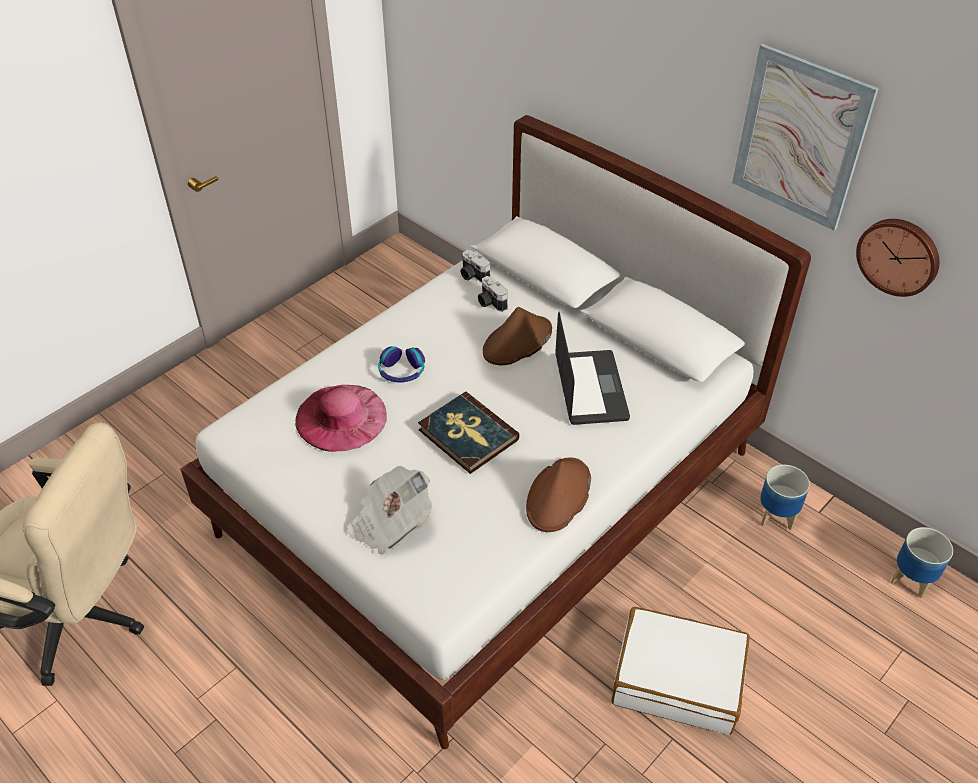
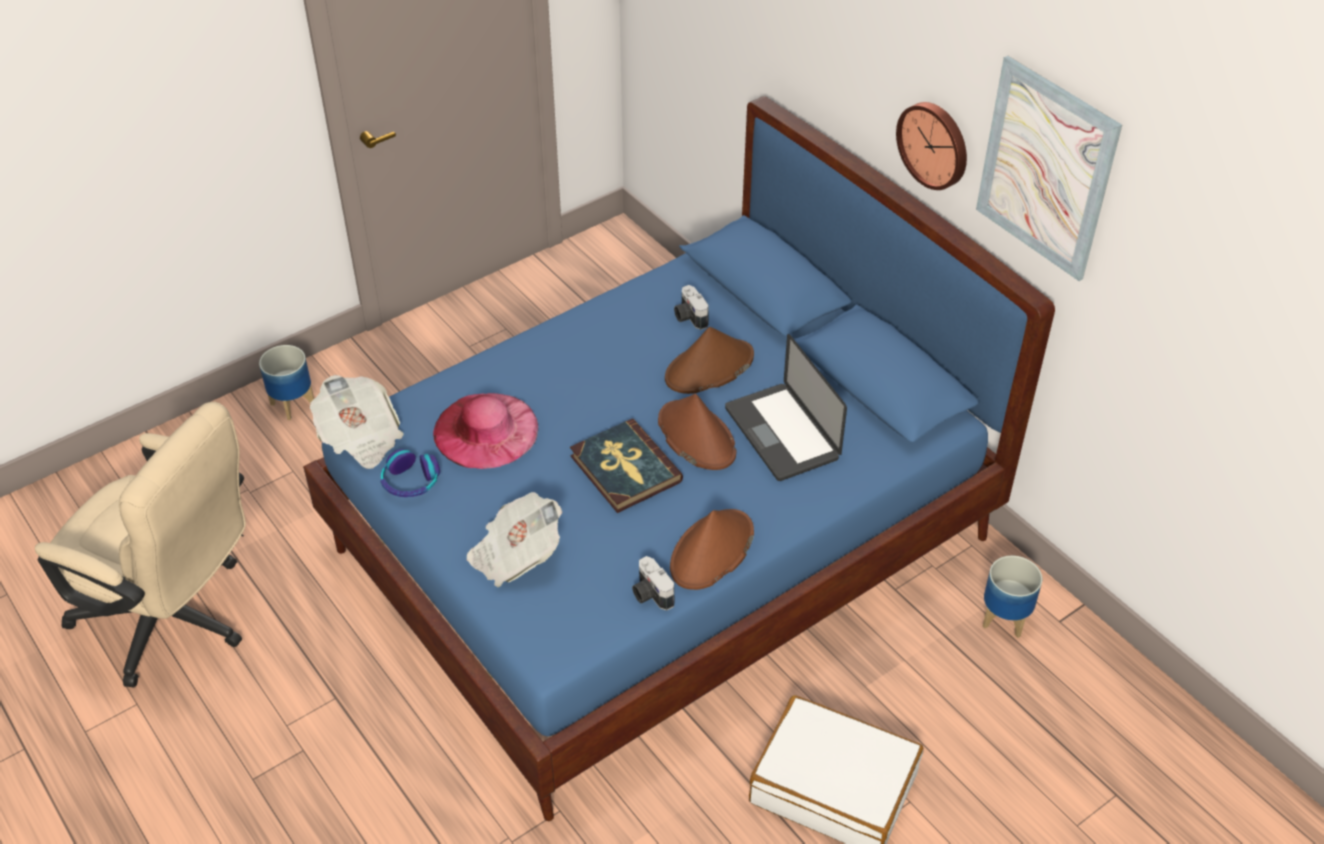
camera: 10 degrees right, 0 degrees up
(231, 438) = (360, 438): none -> newspaper
(401, 371) = (566, 386): headphones -> headphones (410, 482)
(472, 275) = (676, 282): camera -> camera (650, 594)
(490, 493) = (663, 545): white bed -> blue bed
(520, 400) = (696, 436): none -> brown hat
(590, 388) = (781, 433): laptop -> laptop turned 150 degrees clockwise
(899, 255) = (1146, 320): wall clock -> wall clock (934, 144)
(910, 579) = (1151, 716): planter -> planter (292, 404)

